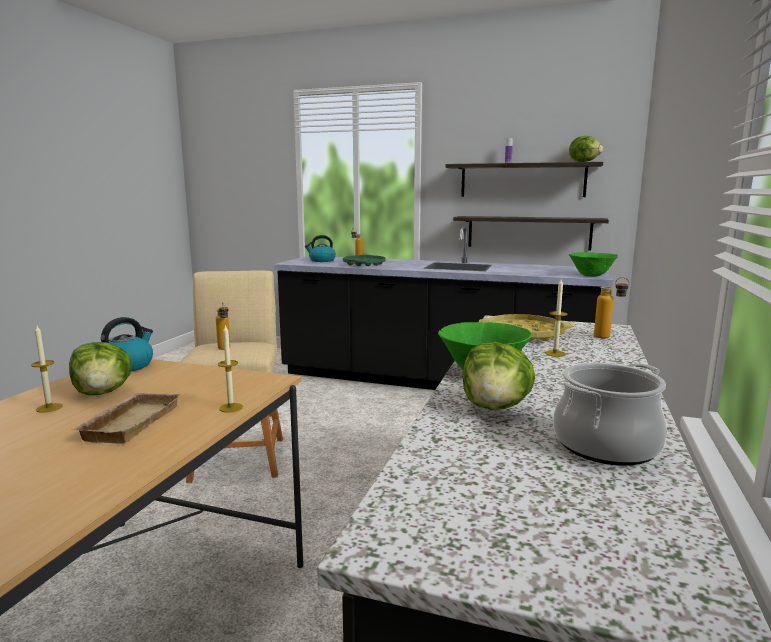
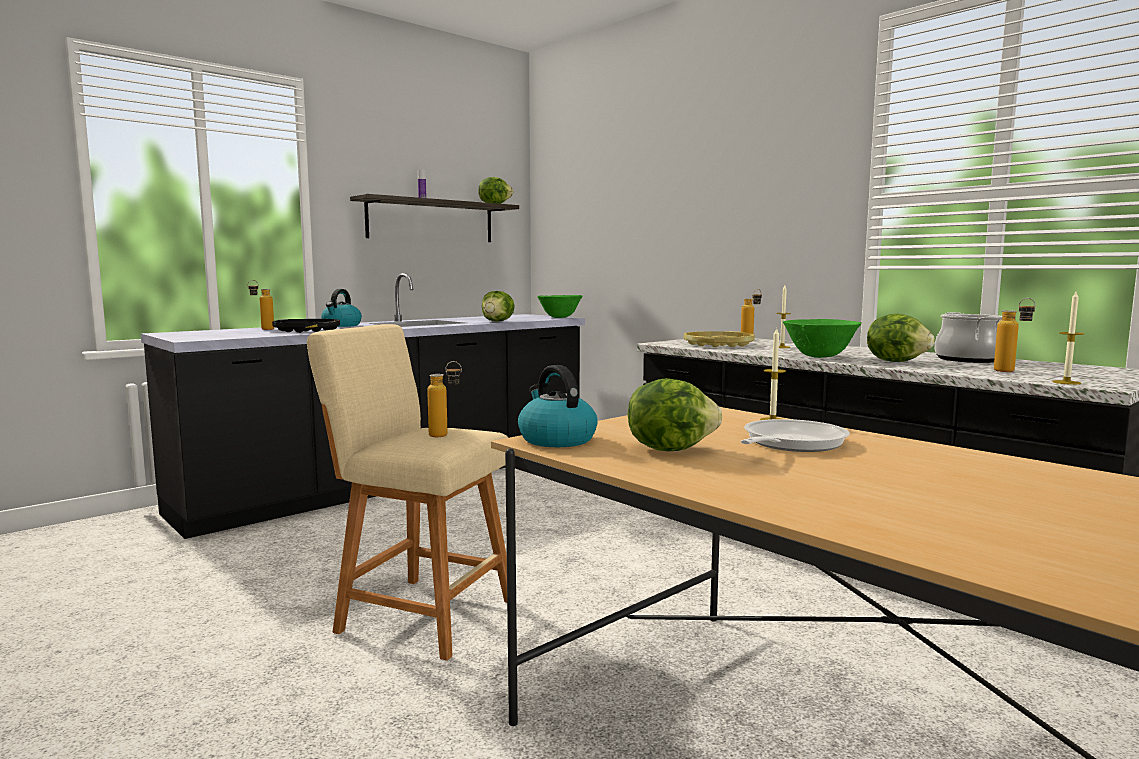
camera: 60 degrees left, 5 degrees down
(49, 408) = (706, 466): candle -> candle (1066, 382)
(130, 422) = (789, 444): beige tray -> frying pan
(321, 260) = (219, 334): kettle -> kettle (341, 325)
(364, 264) = (307, 330): green tray -> black tray
(479, 474) = (1011, 372): none -> bottle
(512, 273) = (498, 321): none -> lettuce
(528, 232) = (442, 282): shelf -> none

